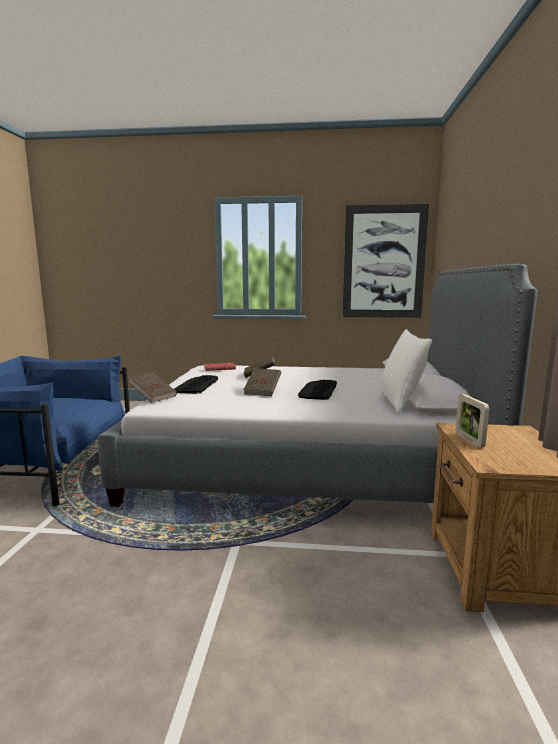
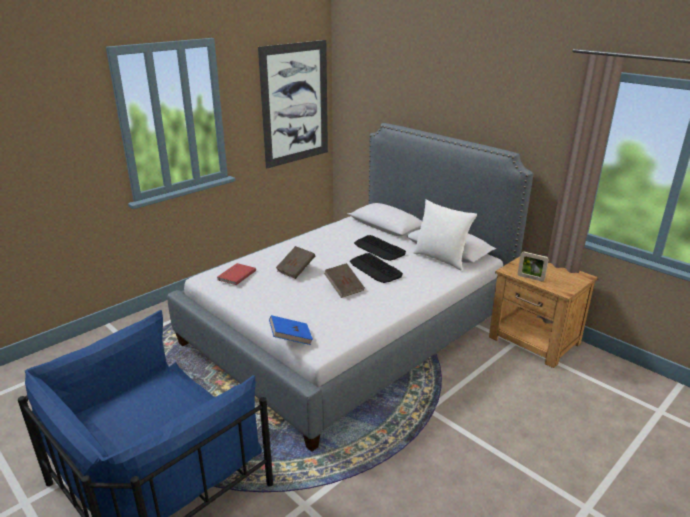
camera: 50 degrees left, 15 degrees up
(153, 397) = (291, 338): brown book -> blue book
(196, 385) = (281, 307): keyboard -> keyboard (379, 248)

